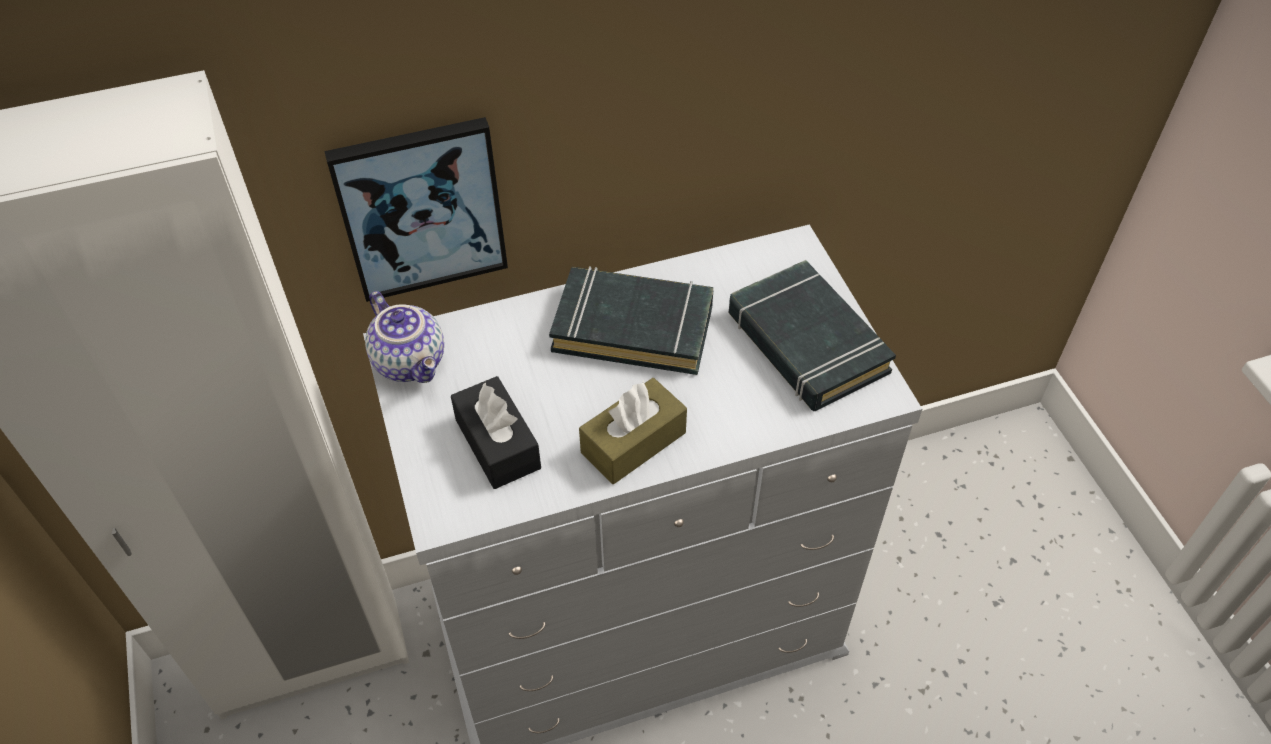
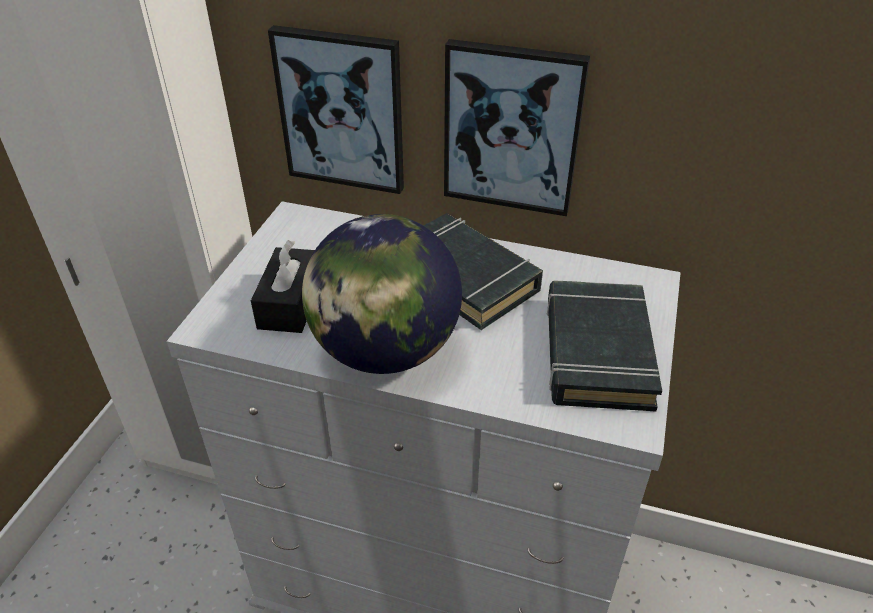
camera: 35 degrees right, 10 degrees down
(412, 362) = (292, 229): teapot -> none
(620, 157) = (512, 128): none -> picture
(633, 442) = (385, 351): brown tissue box -> globe

